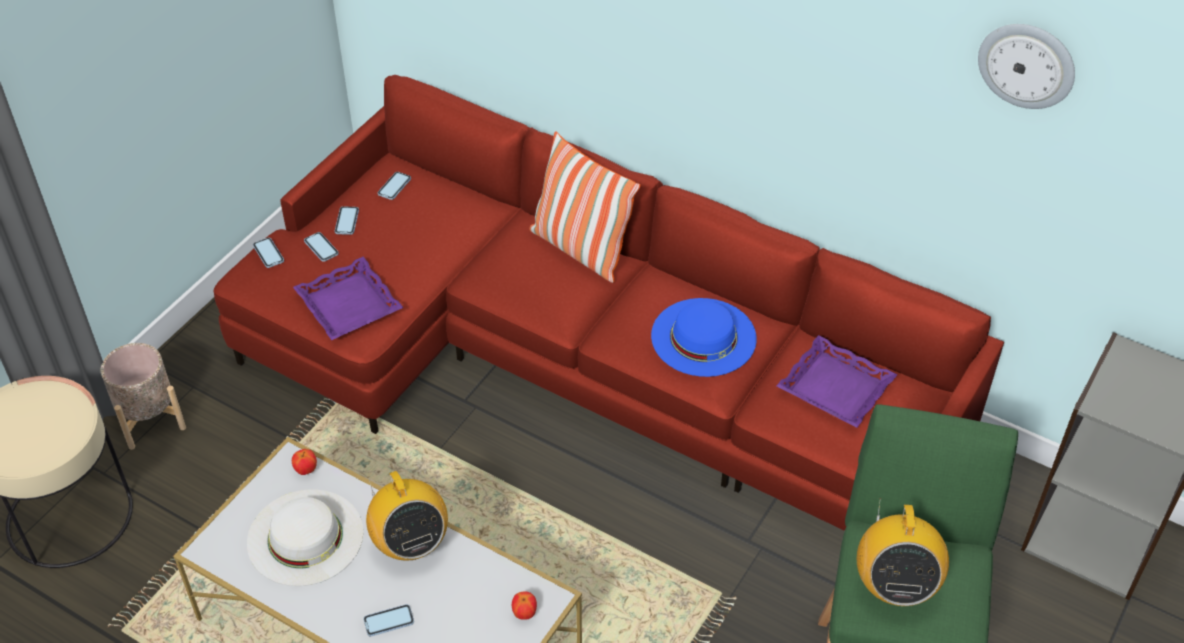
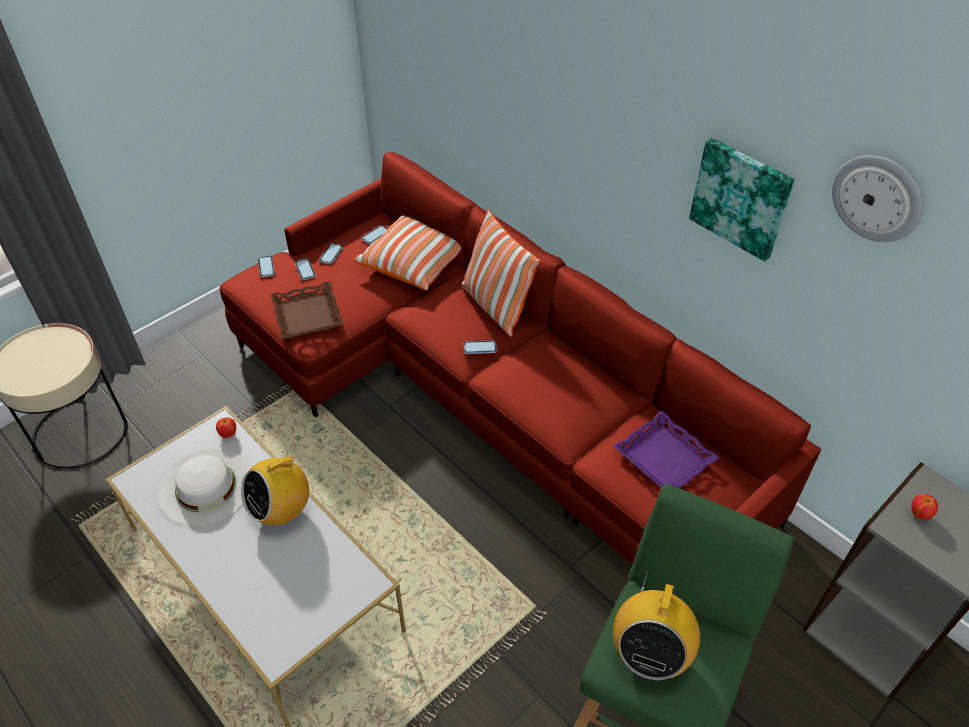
camera: 15 degrees right, 0 degrees up
(150, 419) = (164, 373): beige planter -> none
(348, 305) = (307, 315): purple tray -> brown tray
(389, 621) = (239, 571): phone -> phone (480, 348)
(410, 544) = (281, 510): radio -> radio turned 60 degrees clockwise
(458, 213) = (414, 262): none -> pillow
(524, 613) = (347, 591): apple -> apple (919, 514)
(703, 337) = (568, 393): blue hat -> none
(876, 80) = (741, 198): none -> picture

